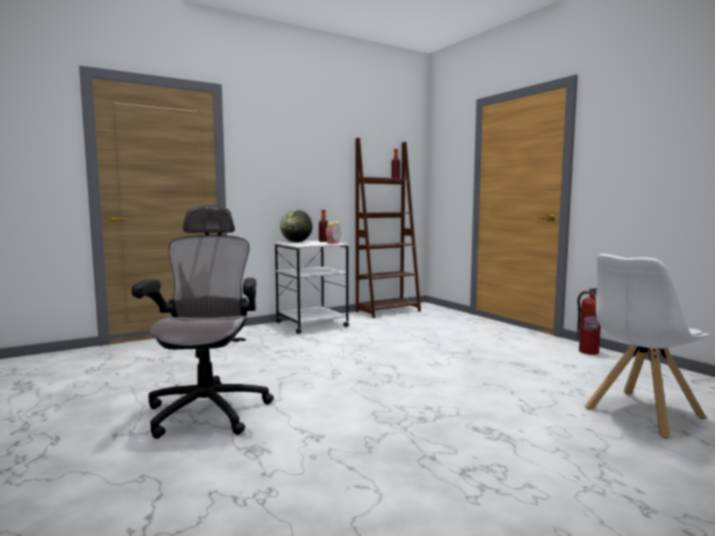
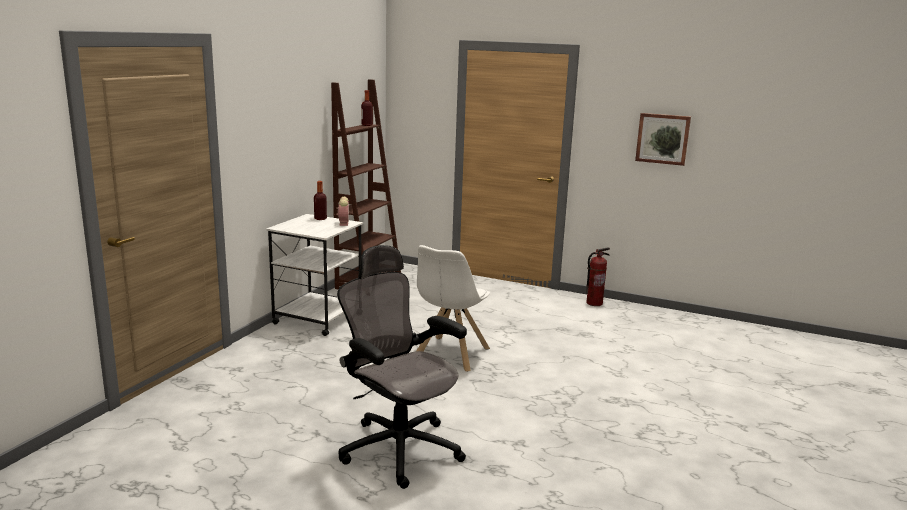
camera: 35 degrees left, 10 degrees up
(296, 242) = (293, 224): globe -> none
(640, 414) = (680, 358): white chair -> white chair (450, 355)
(670, 157) = (662, 138): none -> picture

